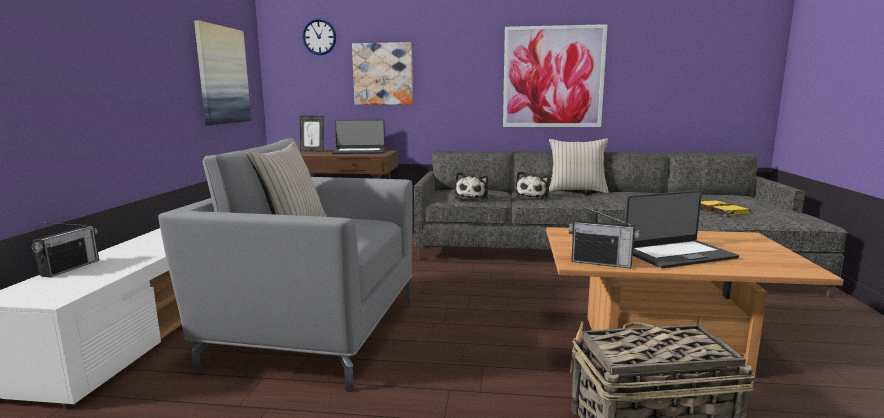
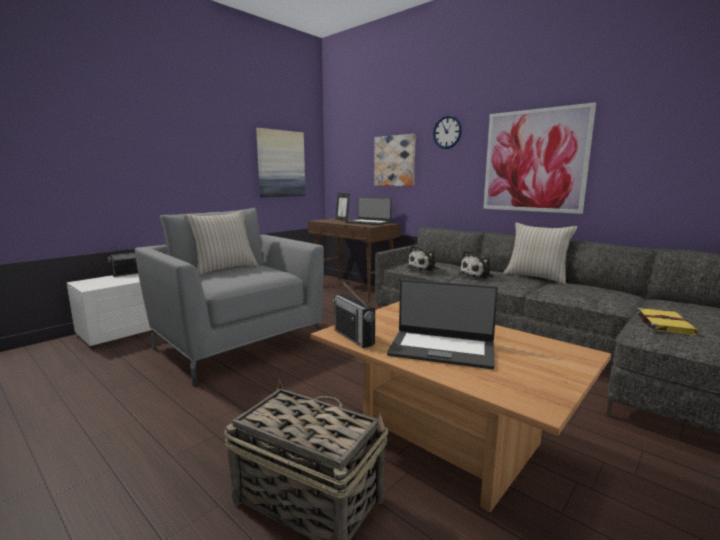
camera: 35 degrees right, 0 degrees up
(319, 37) = (356, 133): wall clock -> wall clock (447, 132)

